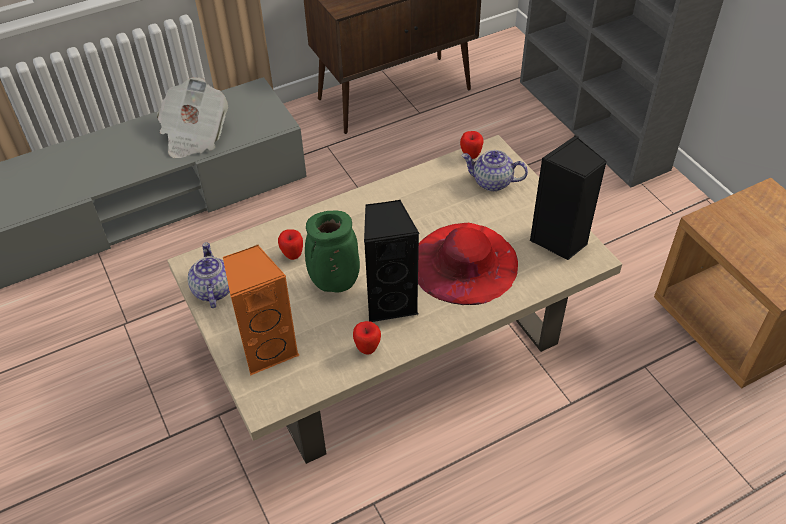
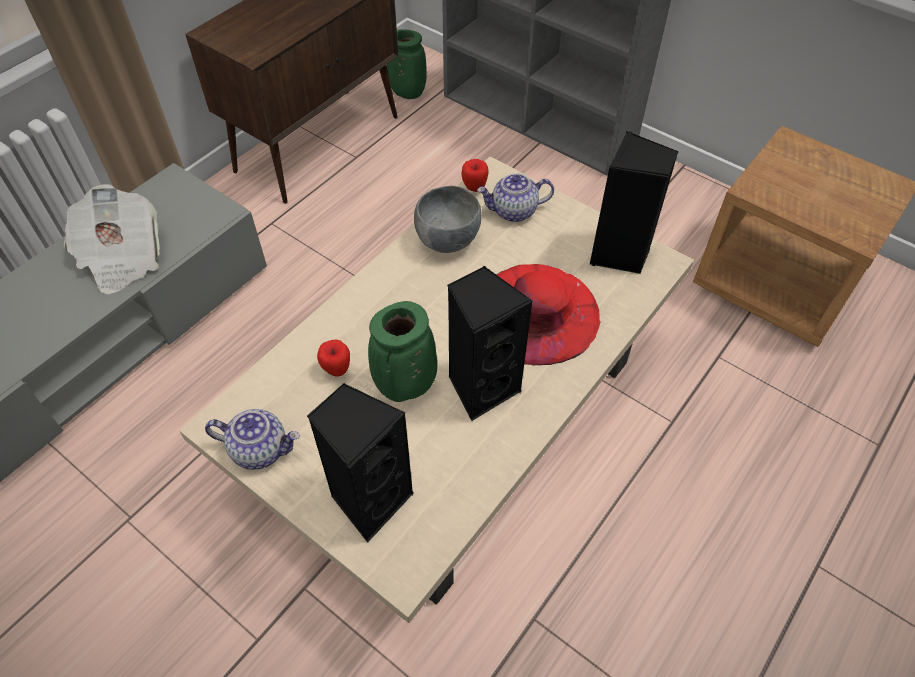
camera: 25 degrees left, 5 degrees up
(213, 290) = (260, 449): teapot -> teapot turned 135 degrees clockwise
(267, 348) = (370, 499): orange speaker -> black speaker
(367, 348) = (487, 453): apple -> none
(426, 189) = (447, 241): none -> grey bowl
(489, 72) = (407, 93): none -> green vase

